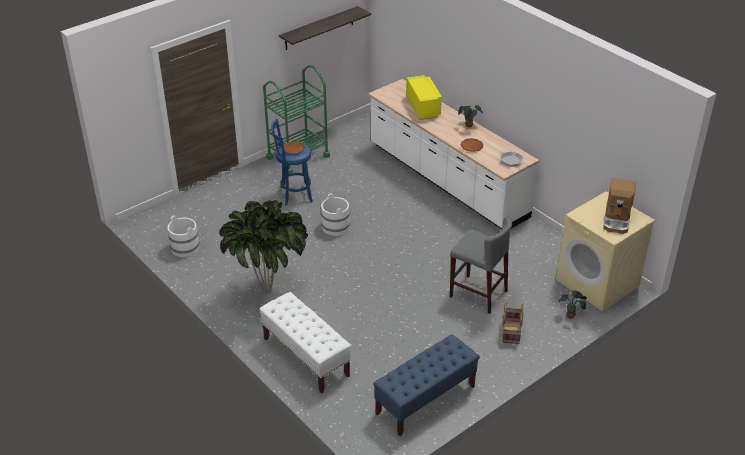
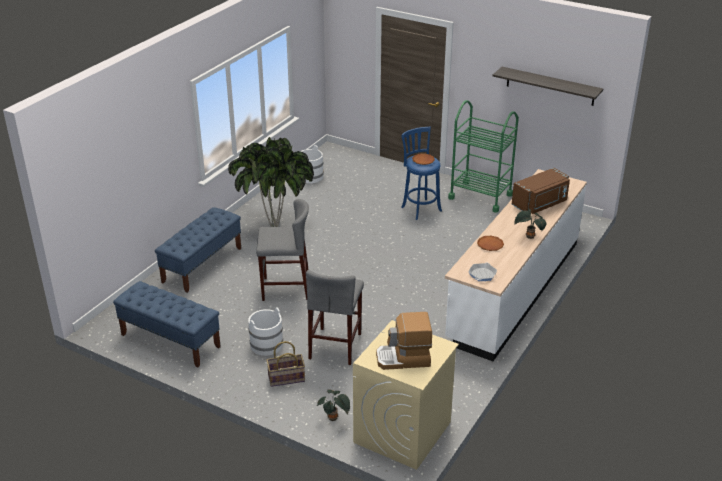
camera: 70 degrees right, 5 degrees down
(305, 357) = (202, 265): white bench -> blue bench
(335, 227) = (387, 240): white bucket -> white bucket (266, 345)
(378, 306) = (285, 288): none -> grey stool
(424, 107) = (540, 204): yellow microwave -> brown microwave

